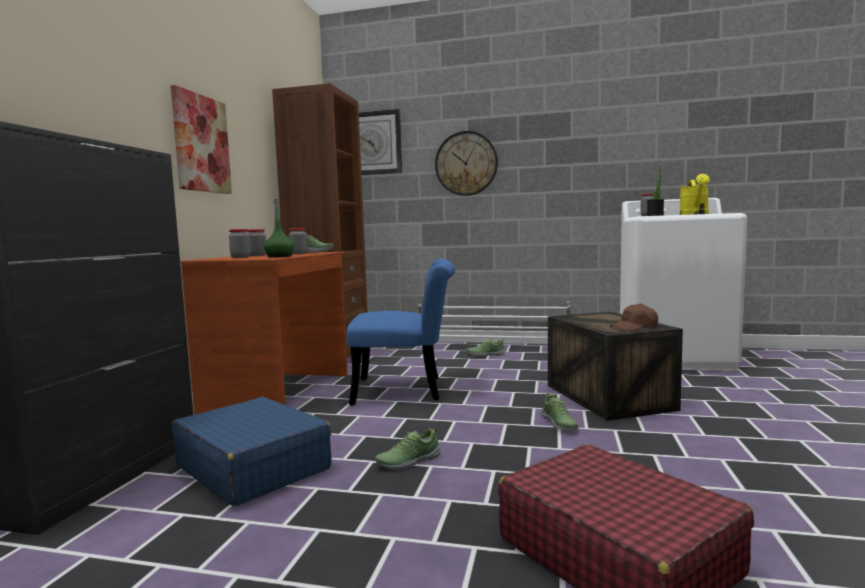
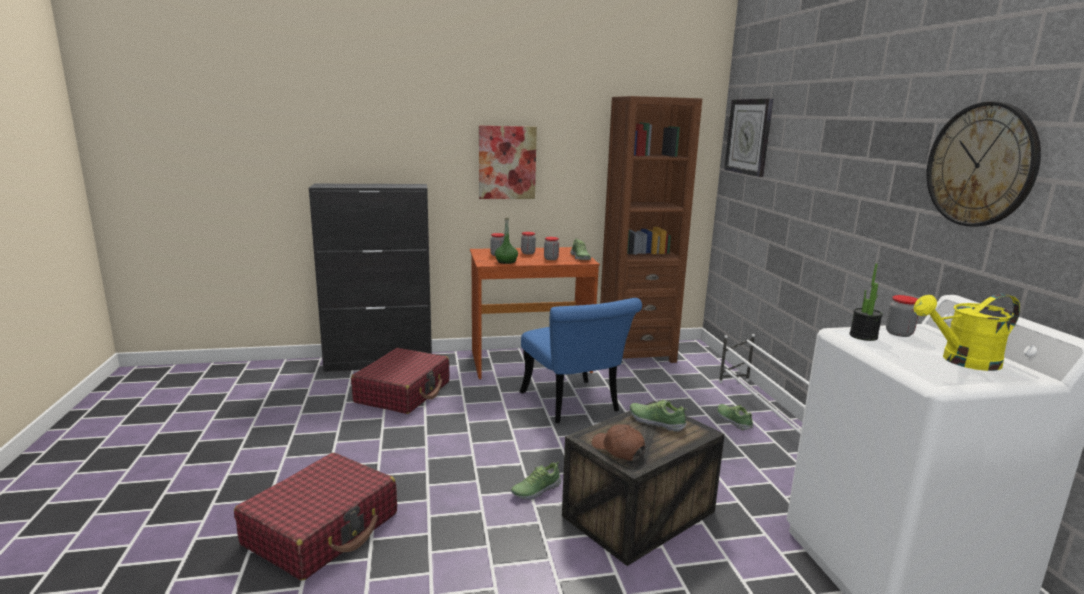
camera: 65 degrees right, 10 degrees up
(253, 467) = (403, 392): blue suitcase -> red suitcase
(408, 461) = (429, 437): shoe -> shoe (656, 422)
(466, 163) = (812, 179): wall clock -> wall clock (981, 165)

